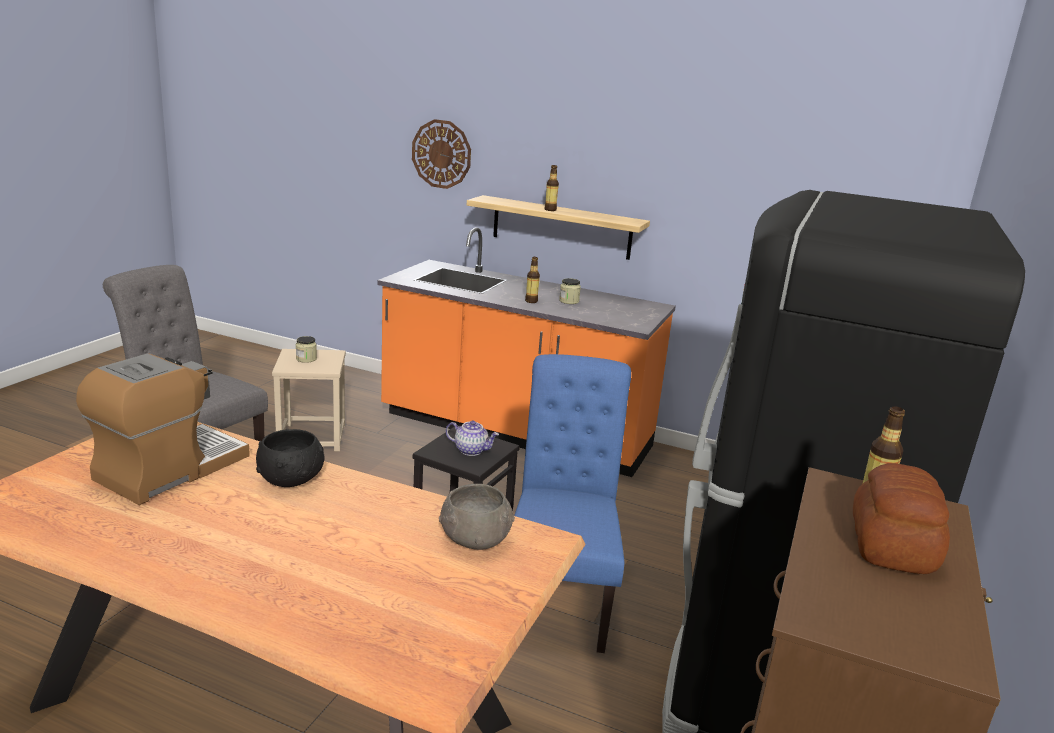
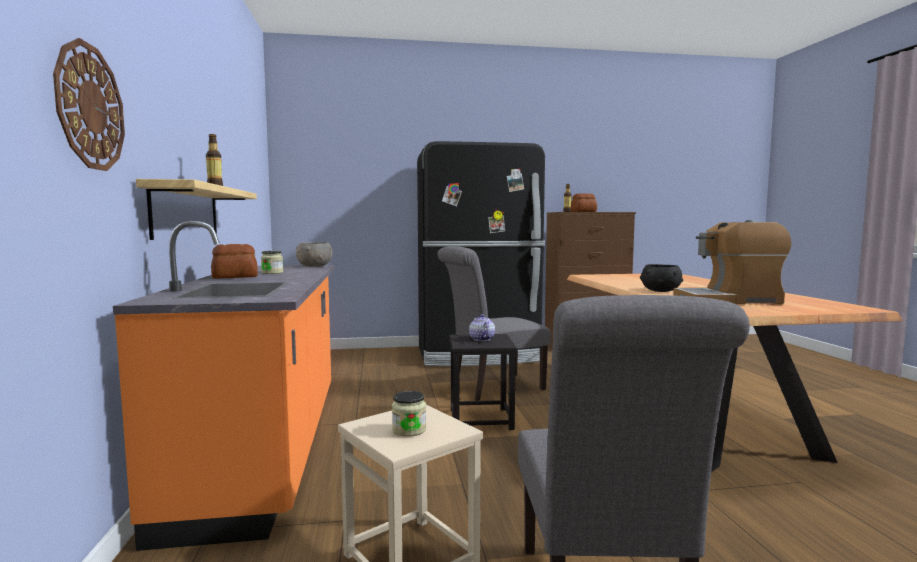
camera: 120 degrees left, 15 degrees down
(475, 538) = (609, 278): grey bowl -> grey bowl (314, 266)
(531, 301) = (291, 276): bottle -> none
(547, 289) = (234, 277): none -> bread
(558, 597) = (492, 388): blue chair -> grey chair

